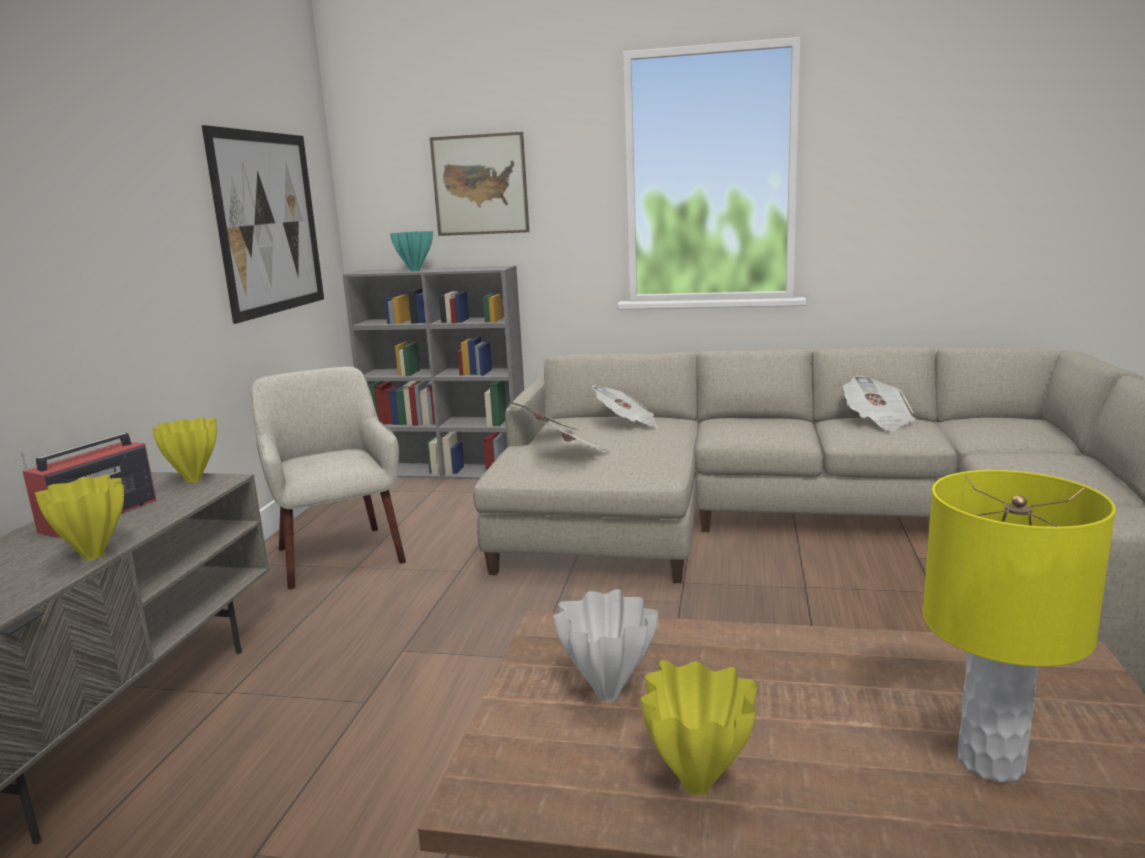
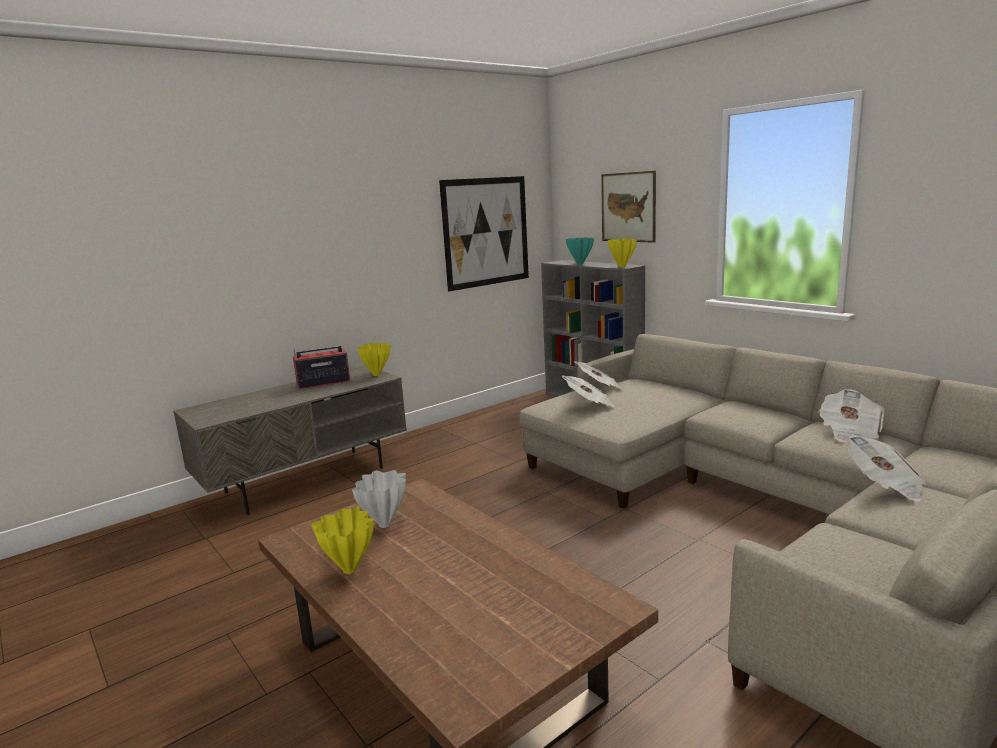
camera: 40 degrees right, 0 degrees up
(95, 555) = (296, 400): yellow vase -> yellow vase (622, 266)
(338, 555) = (475, 434): beige armchair -> none
(627, 424) = (661, 391): newspaper -> newspaper (885, 485)
(989, 762) = (467, 621): yellow table lamp -> none

